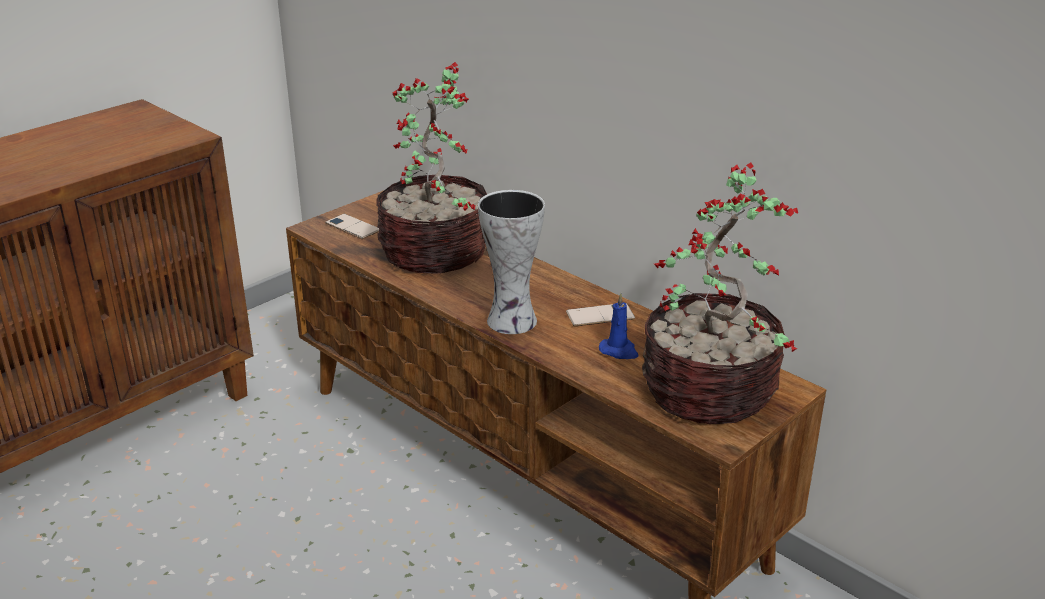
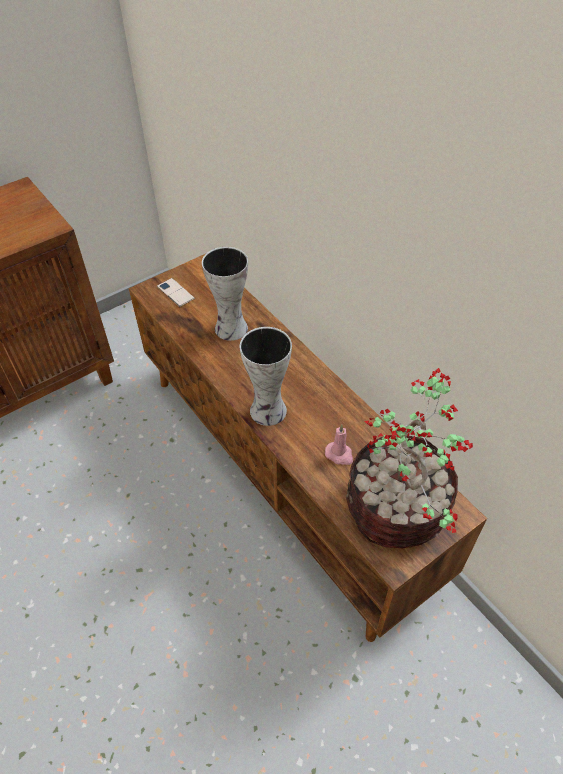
camera: 10 degrees right, 20 degrees up
(436, 253) = (229, 328): potted plant -> vase
(600, 315) = (334, 413): phone -> none
(619, 351) = (339, 454): blue candle -> pink candle

